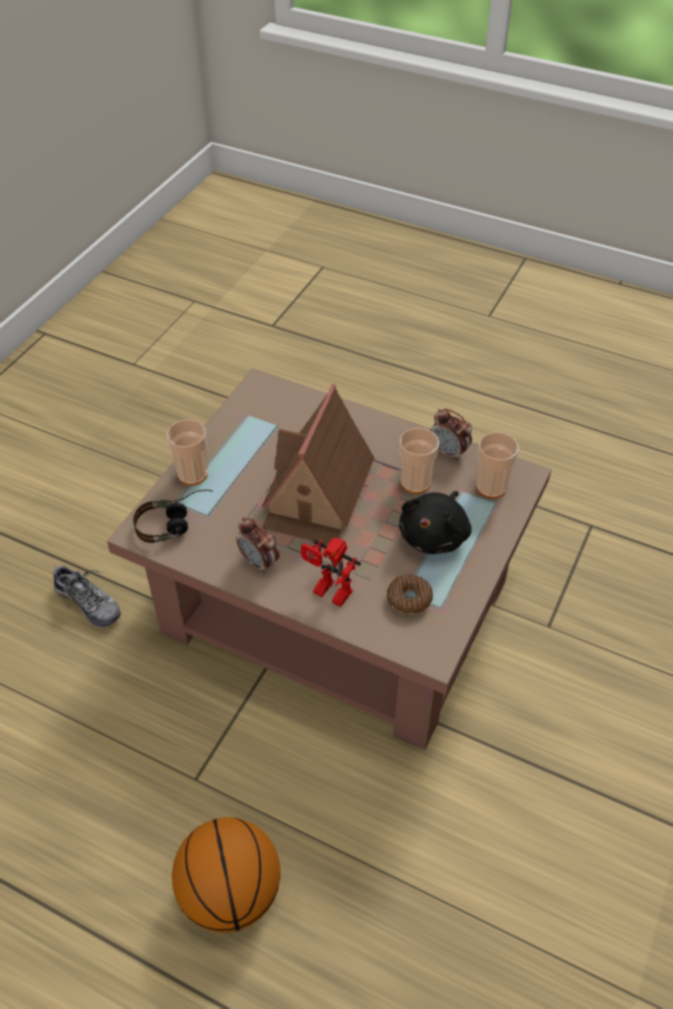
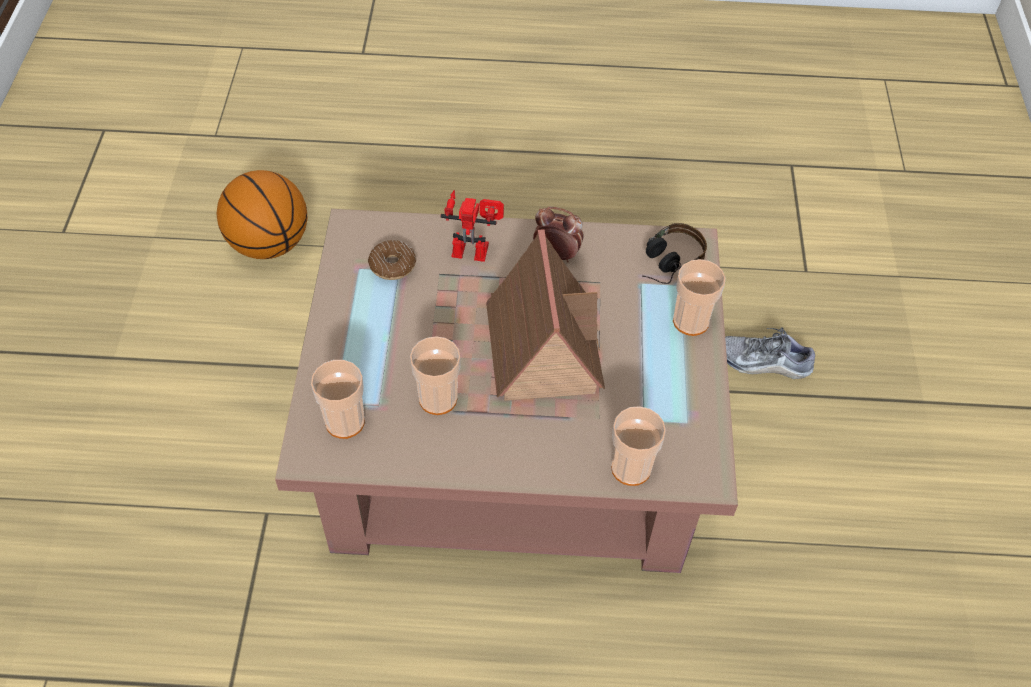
camera: 155 degrees right, 5 degrees up
(230, 893) = (479, 200): basketball -> basketball (269, 243)
(305, 403) = (631, 468): none -> cup
(435, 535) = (390, 339): black plush toy -> none
(449, 452) = (413, 456): alarm clock -> none

